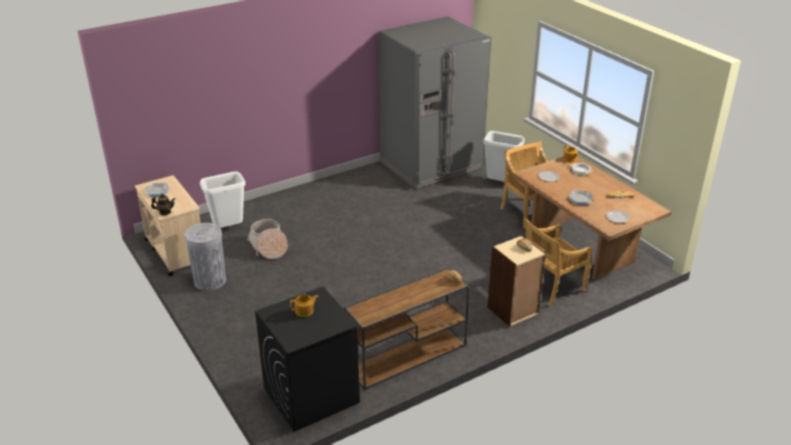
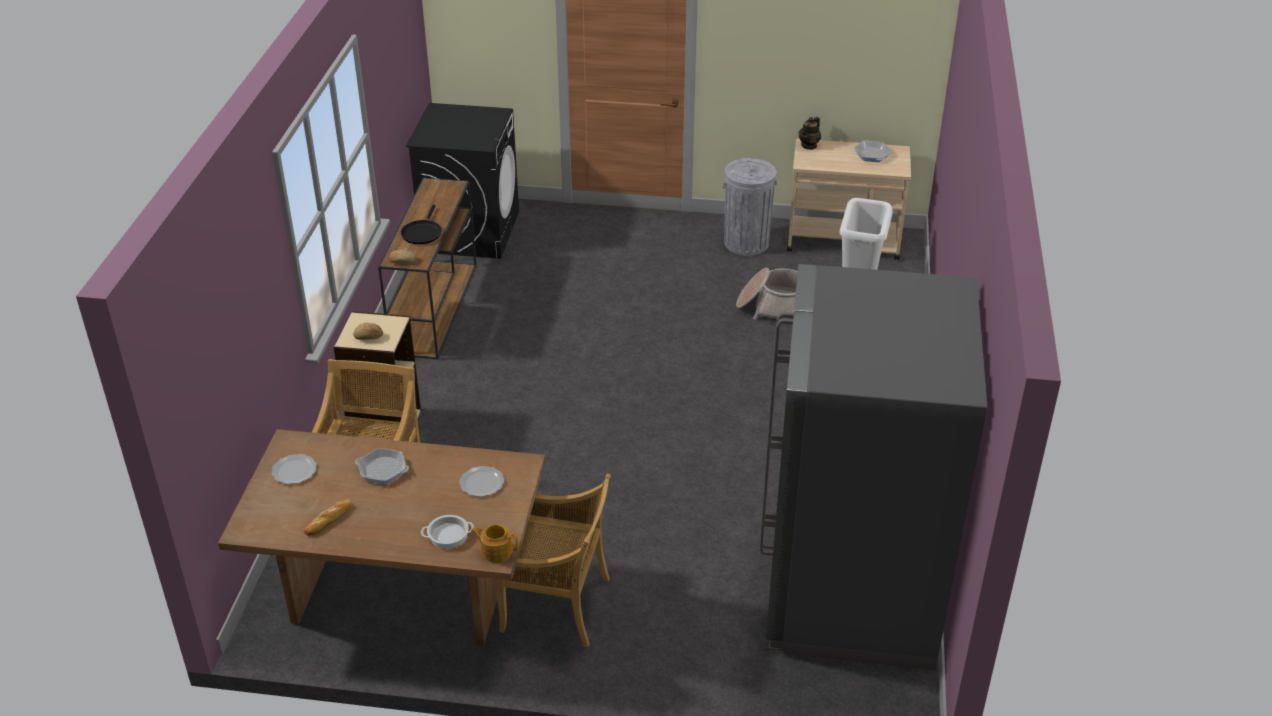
camera: 130 degrees right, 5 degrees up
(305, 311) = (470, 129): teapot -> none
(419, 290) = (422, 233): none -> black frying pan
(500, 184) = (685, 639): grey trash can -> none

